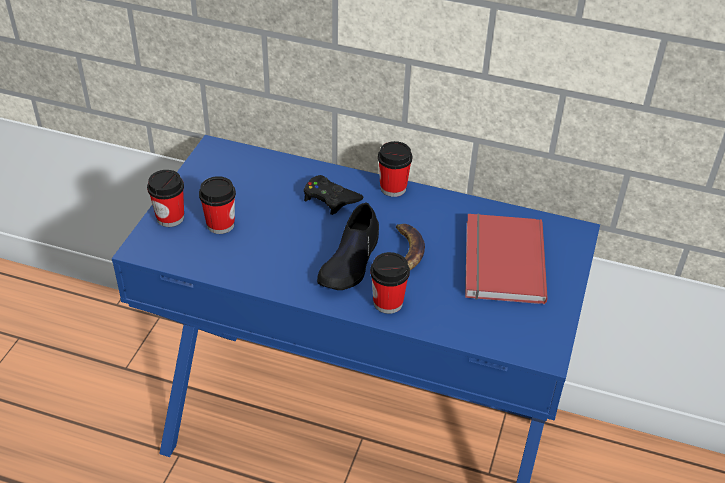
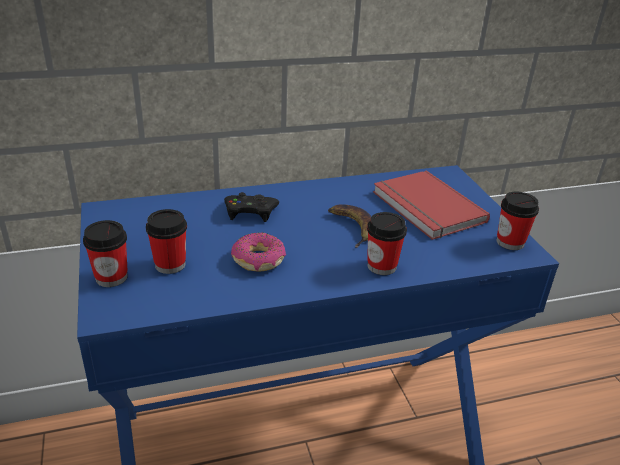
camera: 35 degrees left, 10 degrees down
(291, 250) = (258, 260): none -> donut
(350, 261) = (317, 249): black shoe -> none
(393, 188) = (293, 189): cup -> cup (510, 242)

